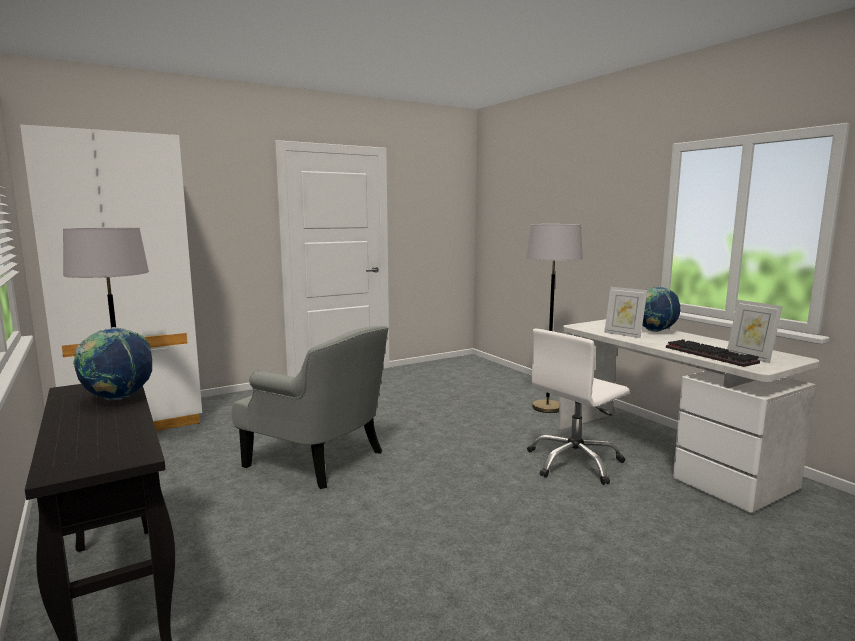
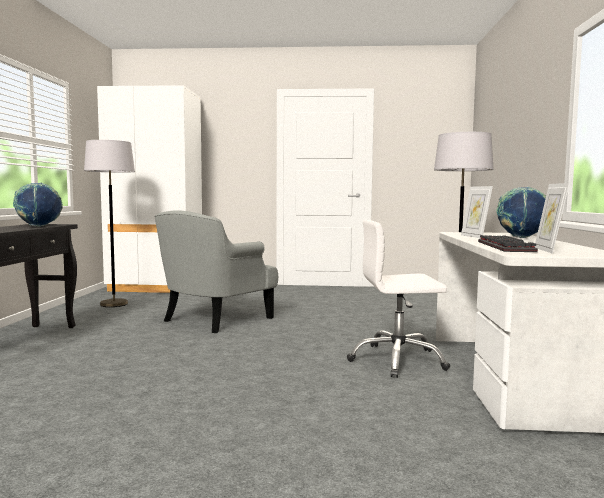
camera: 35 degrees right, 5 degrees down
(319, 458) = (215, 319): grey armchair -> grey armchair turned 60 degrees clockwise

